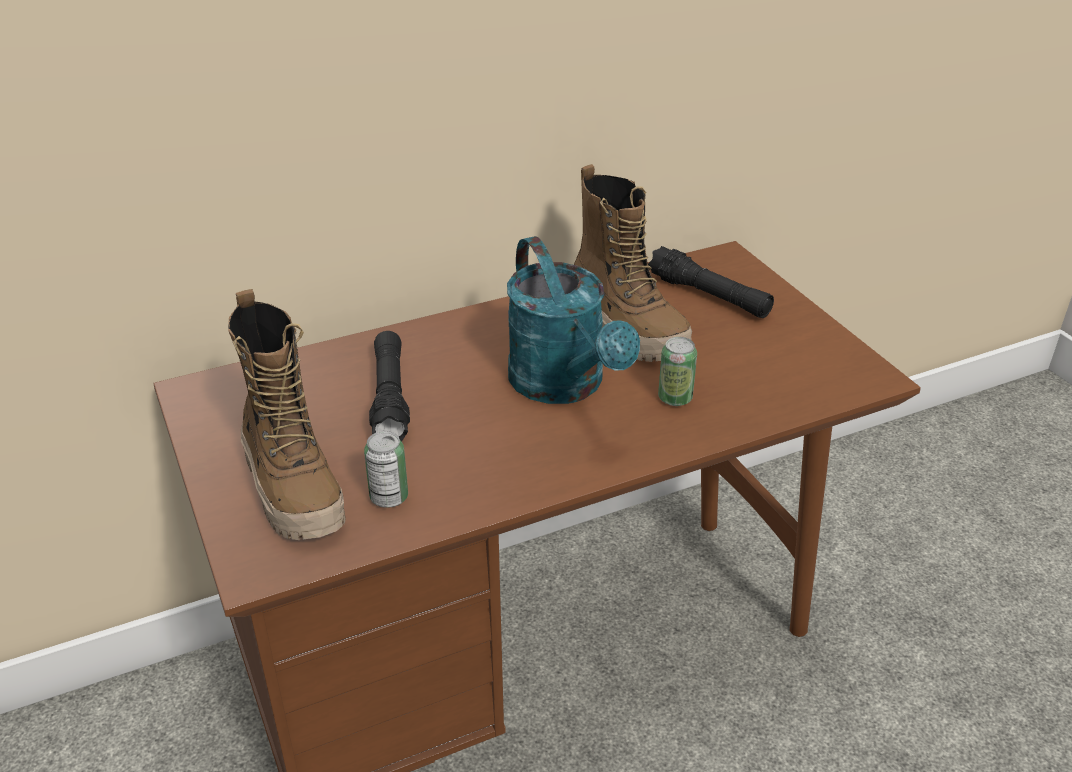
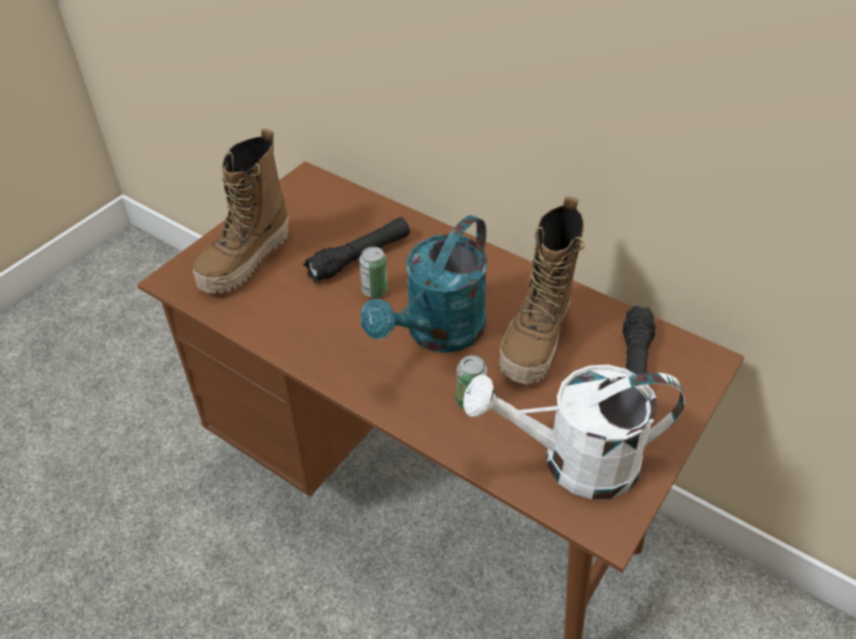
camera: 60 degrees right, 10 degrees up
(389, 497) = (263, 302): can -> can (375, 290)
(792, 368) = (573, 462): none -> white watering can

